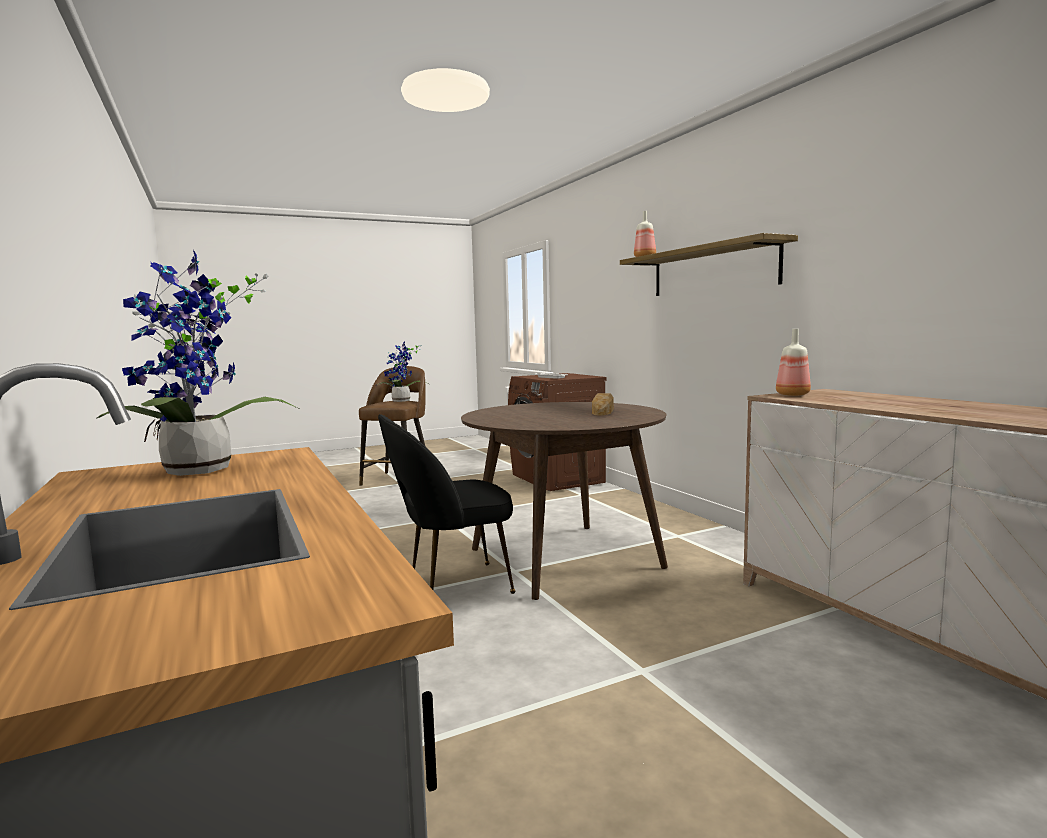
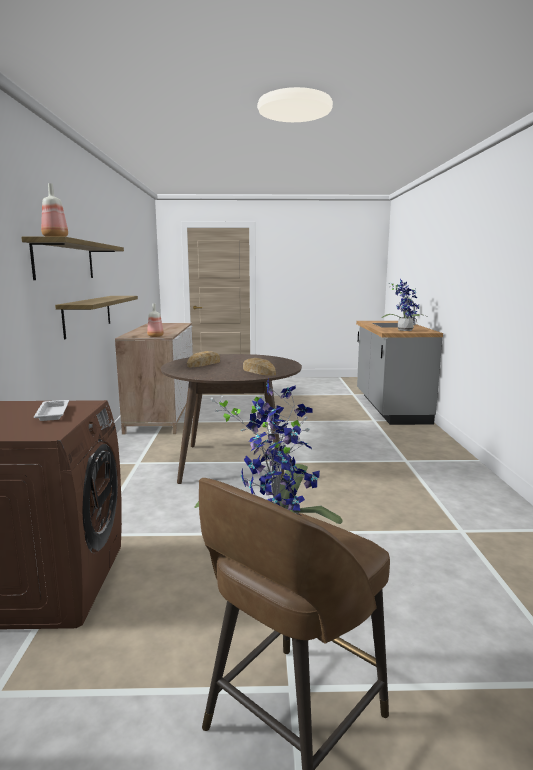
camera: 155 degrees left, 5 degrees up
(450, 586) = (316, 460): black chair -> none
(507, 411) = (258, 371): none -> bread
(758, 337) = (88, 315): none -> shelf

